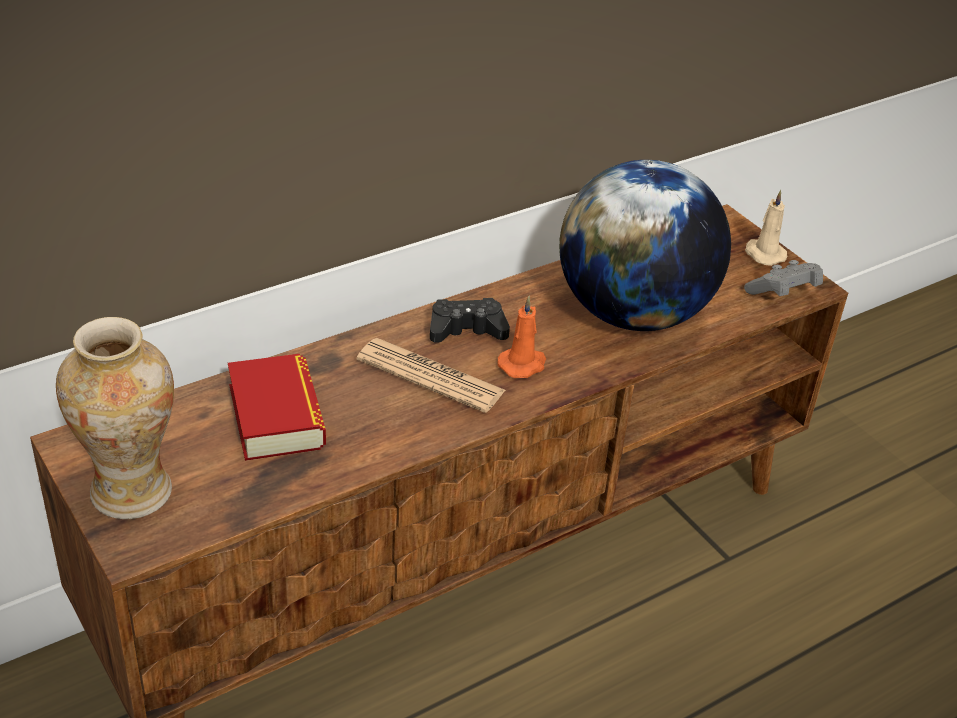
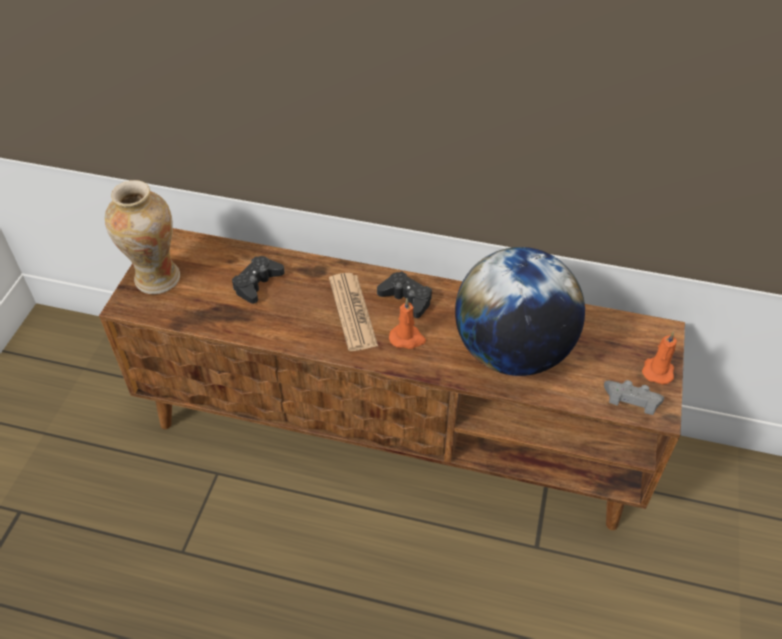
camera: 50 degrees right, 10 degrees up
(276, 416) = (257, 283): book -> black game controller
(763, 254) = (658, 370): beige candle -> orange candle

